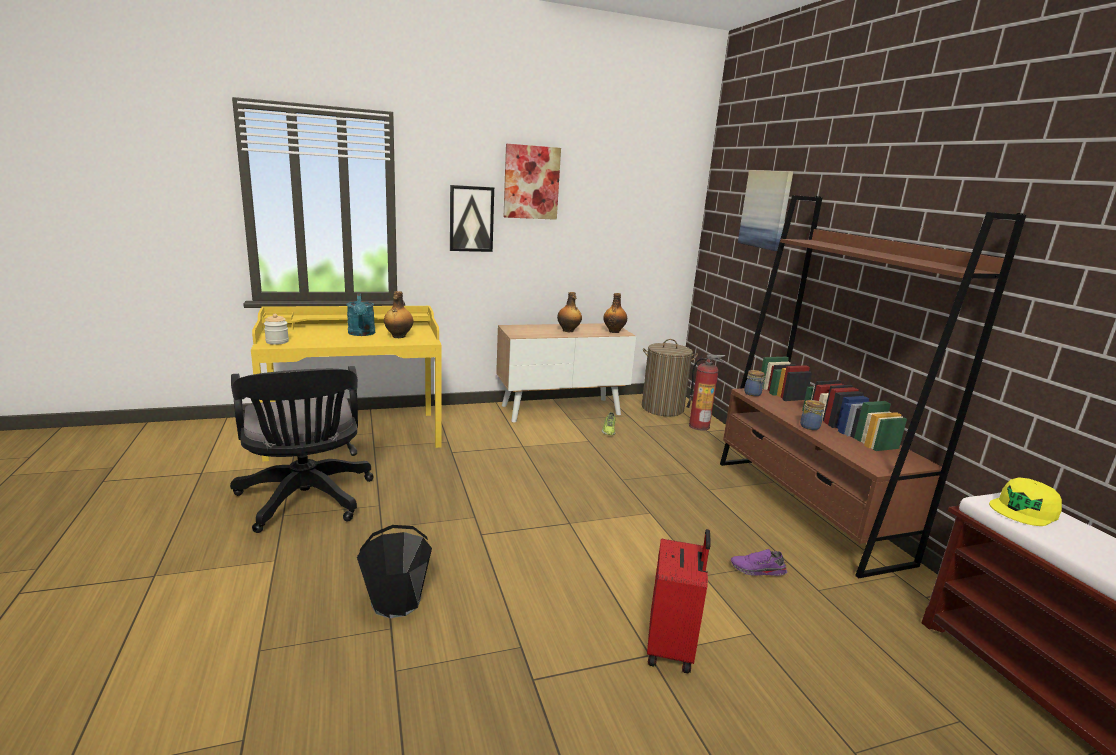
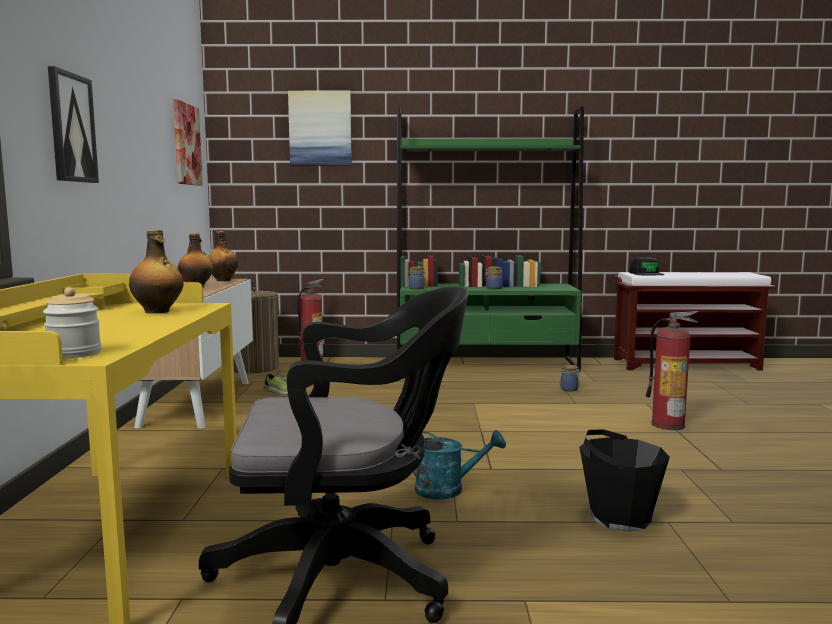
camera: 70 degrees left, 10 degrees down
(362, 334) = (106, 322): turquoise watering can -> turquoise watering can (448, 490)
(531, 182) = (112, 80): picture -> picture (186, 144)
(671, 648) = (668, 425): red suitcase -> fire extinguisher
(757, 570) = (570, 389): purple shoe -> jar
(806, 509) = (486, 364): brown bookcase -> green bookcase
(1024, 510) = (646, 274): yellow cap -> black cap

